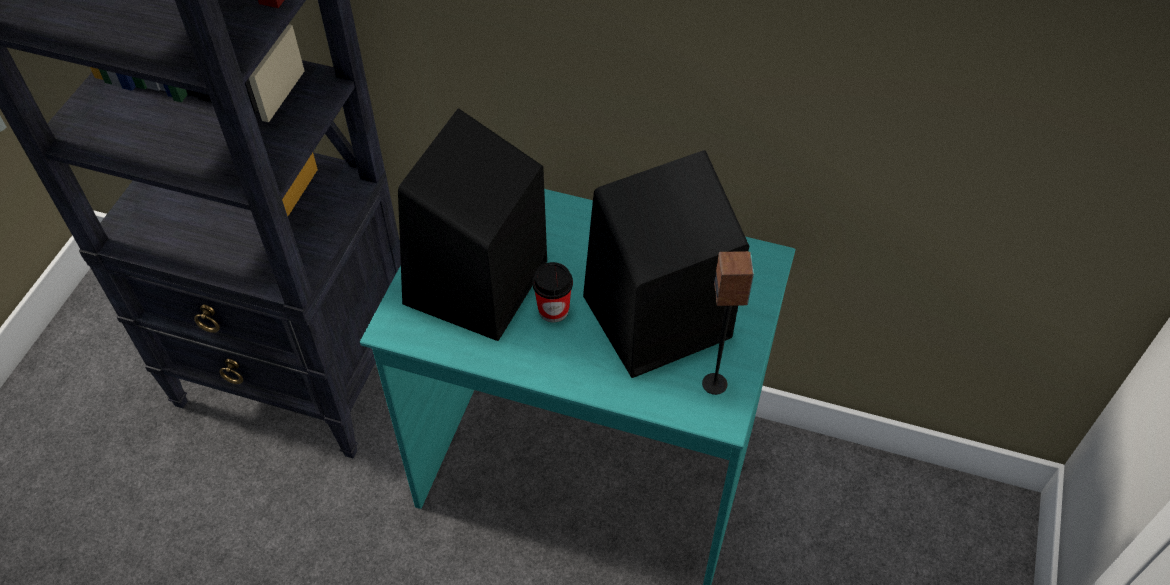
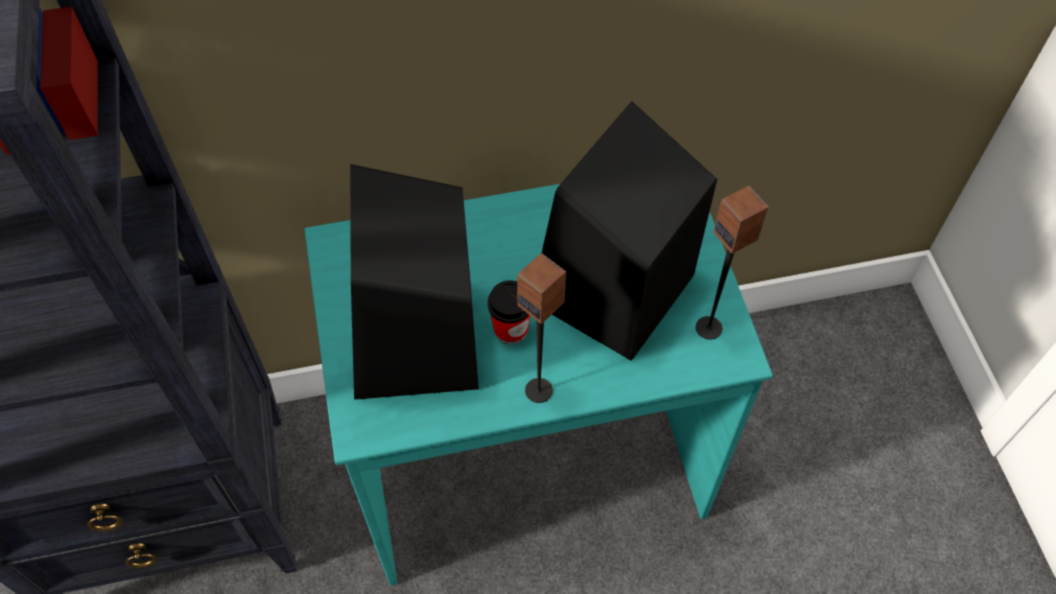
camera: 30 degrees left, 5 degrees up
(543, 364) = (539, 390): none -> speaker

